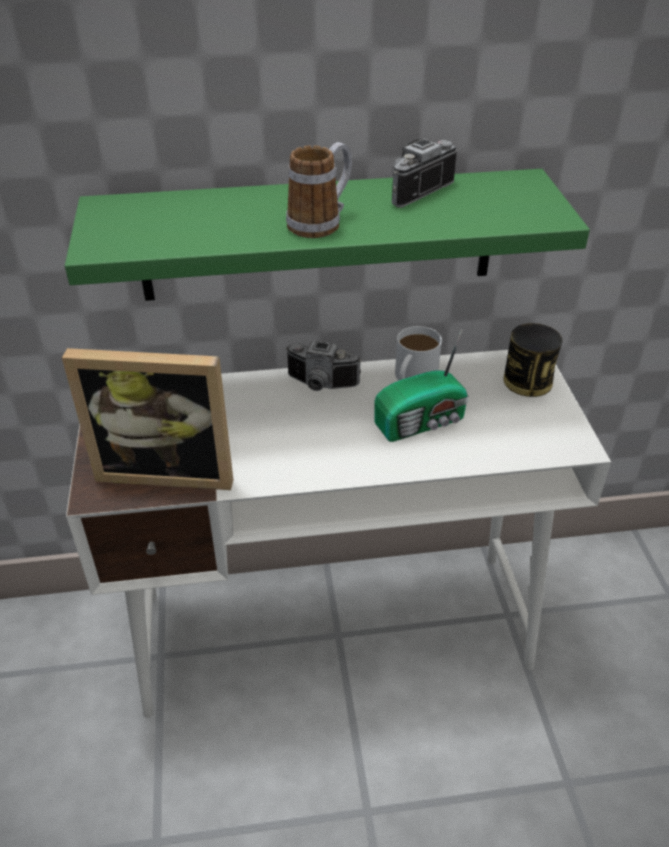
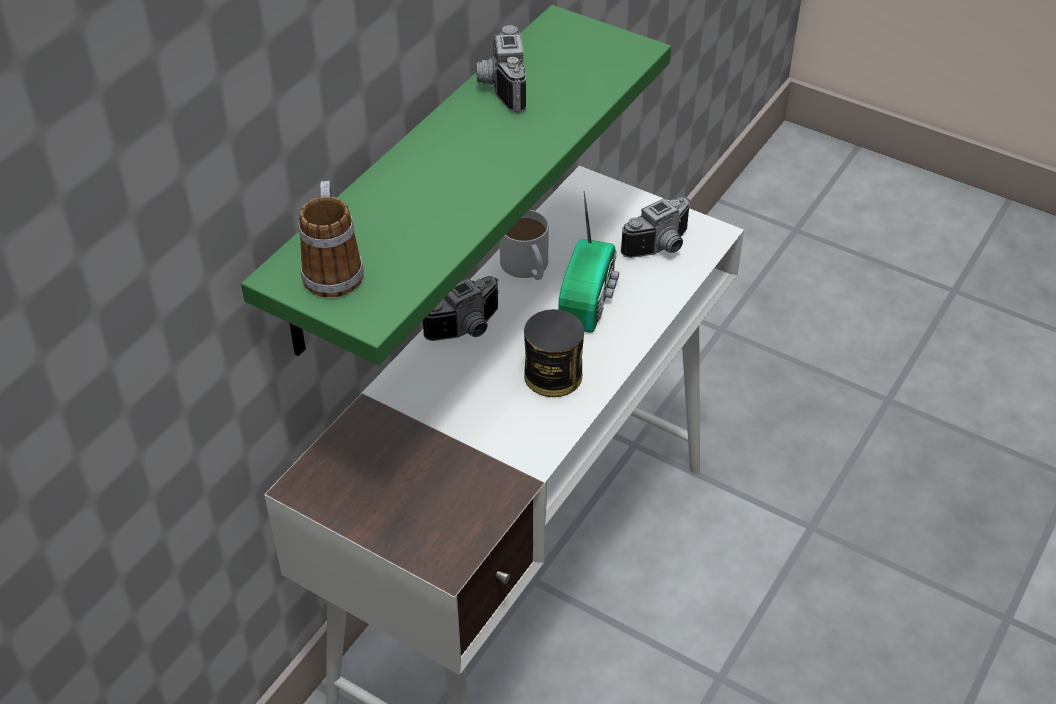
camera: 50 degrees left, 5 degrees up
(168, 469) = (468, 493): picture frame -> none
(321, 222) = (493, 165): mug -> mug (333, 268)
(525, 429) = (662, 247): none -> camera
(527, 381) = (609, 206): can -> can (553, 375)

